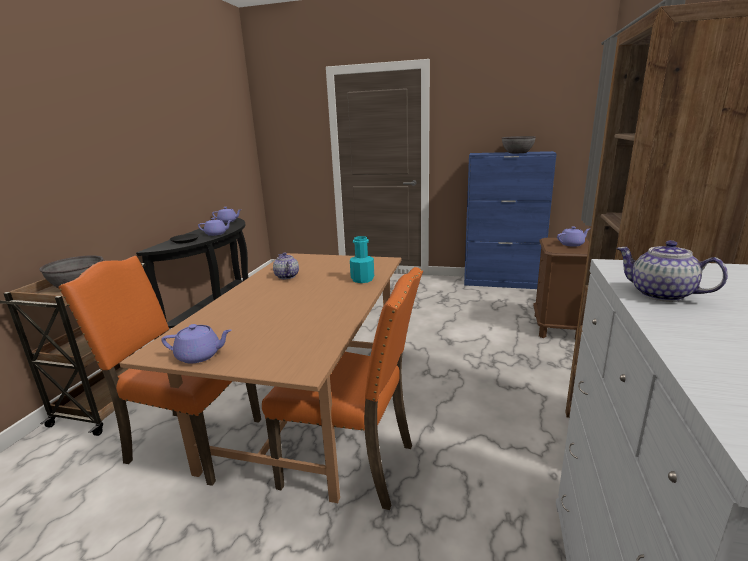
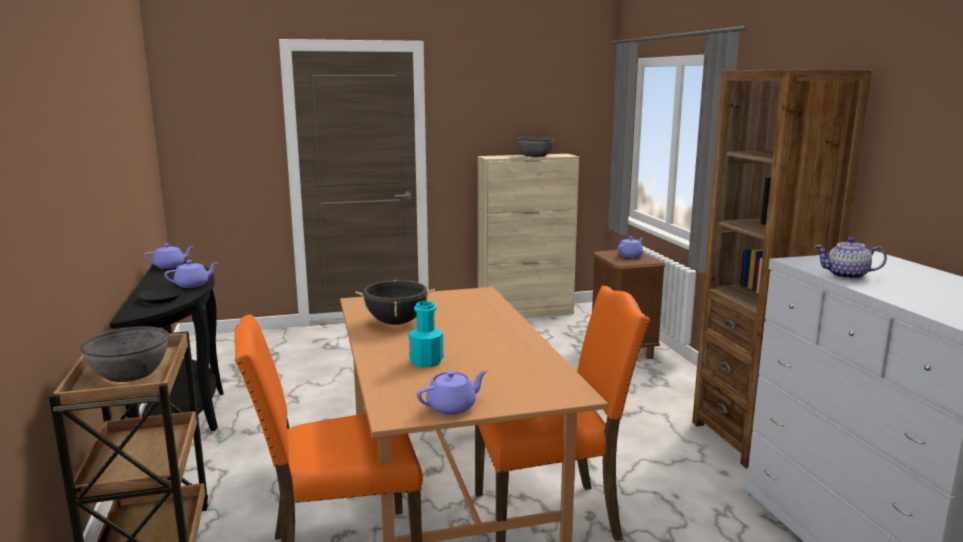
camera: 30 degrees left, 5 degrees down
(286, 276) = (396, 323): teapot -> black cooking pot
(362, 279) = (491, 313): turquoise bottle -> turquoise bottle (426, 361)
(502, 283) = (526, 313): blue cabinet -> beige cabinet

